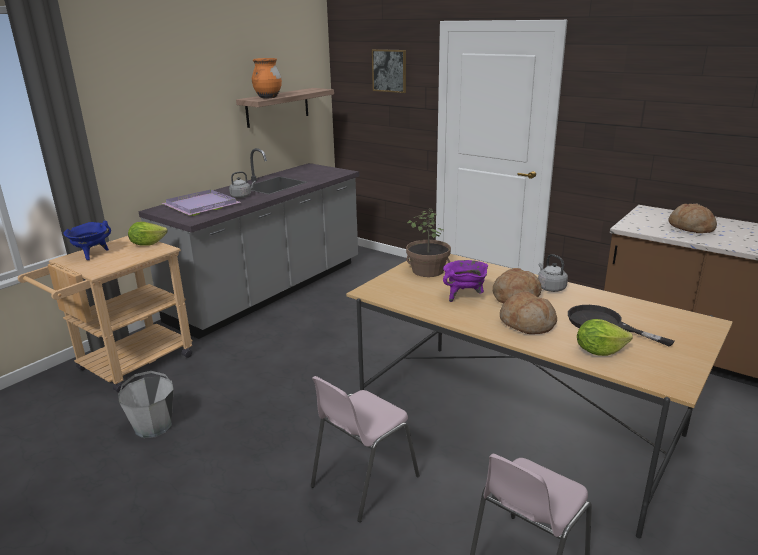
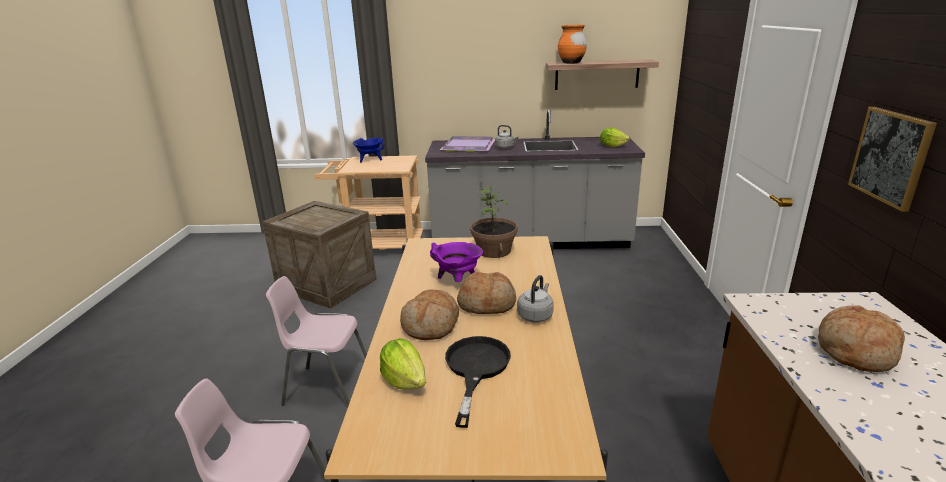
camera: 55 degrees right, 0 degrees up
(147, 244) = (403, 163): lettuce -> lettuce (612, 146)
(153, 426) = (327, 285): grey bucket -> crate
(389, 70) = (713, 45): picture -> picture (891, 156)

